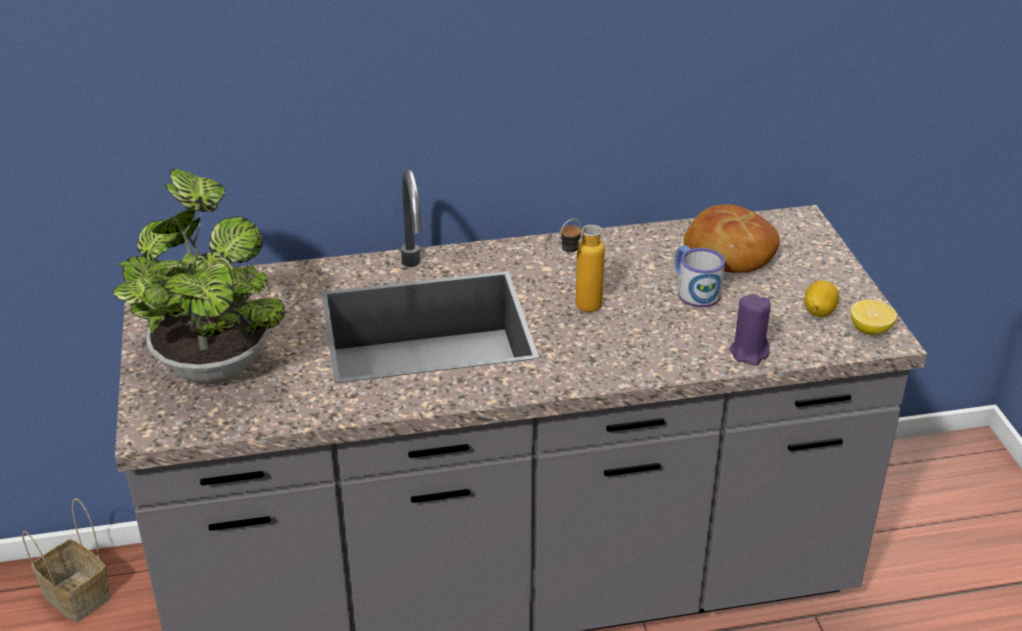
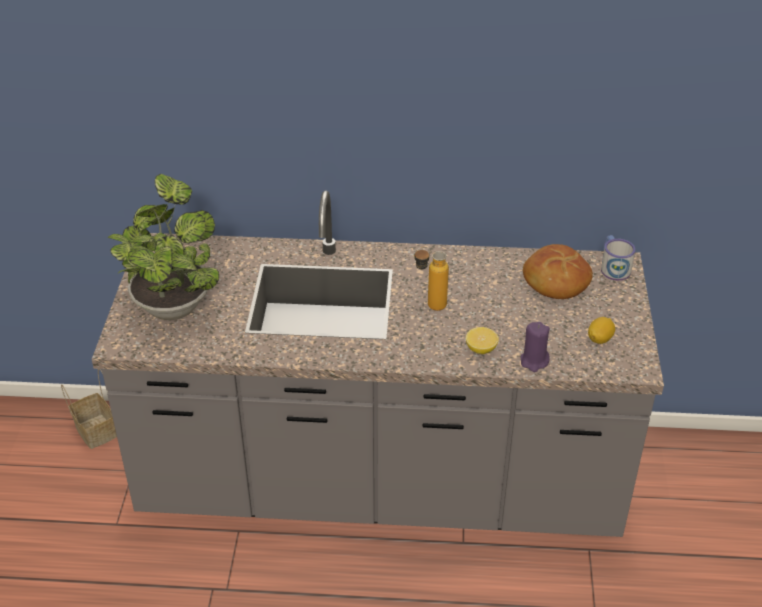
camera: 15 degrees right, 5 degrees up
(694, 290) = (517, 306): mug -> mug (613, 267)
(870, 330) = (630, 359): lemon -> lemon (481, 349)

